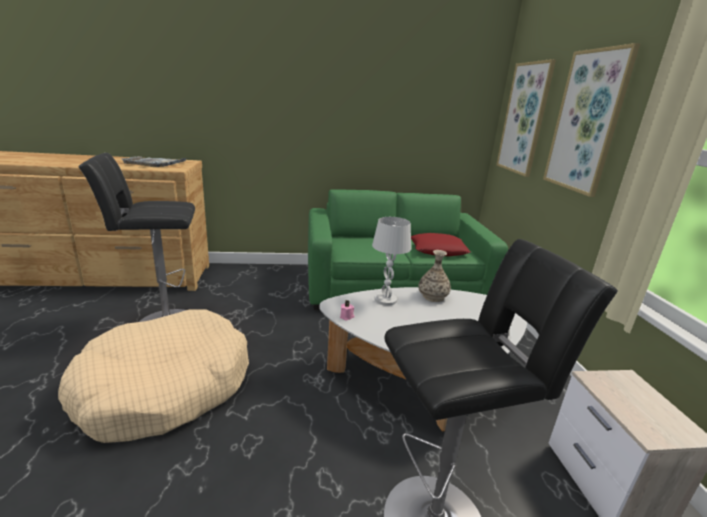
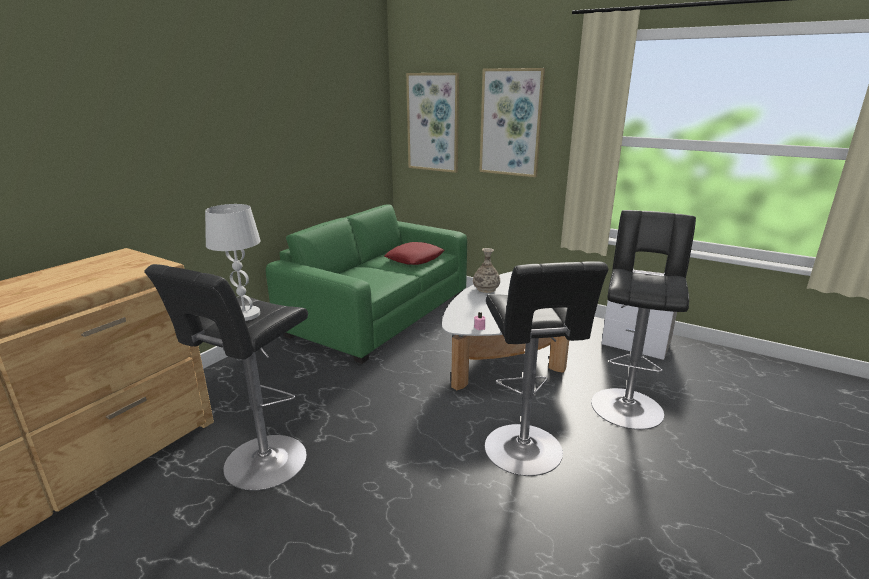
camera: 50 degrees left, 0 degrees up
(155, 163) = (95, 271): grey tray -> none
(165, 387) = (387, 488): beige dog bed -> none
(266, 454) = (525, 452): none -> black stool
(386, 300) = (471, 305): white table lamp -> white table lamp (245, 314)

